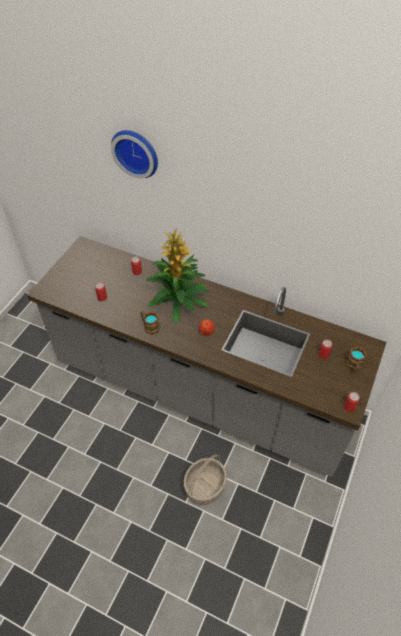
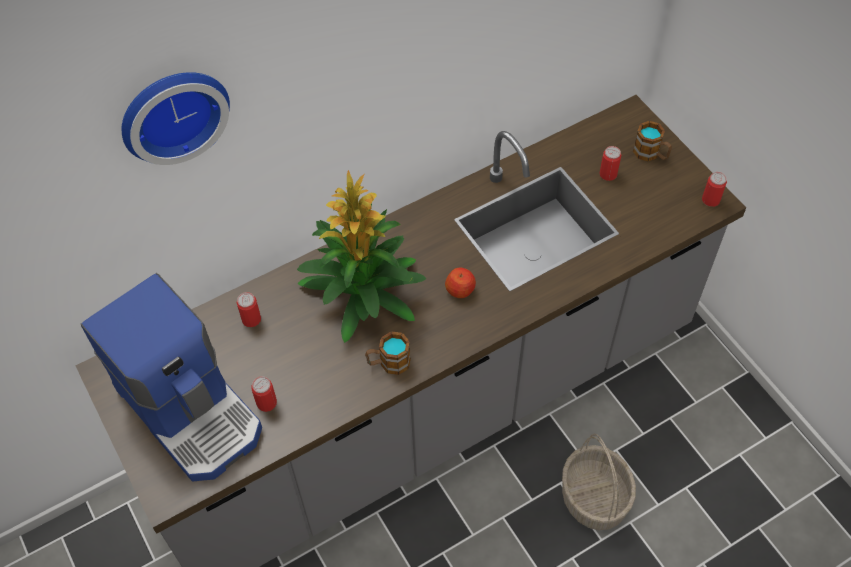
camera: 55 degrees left, 5 degrees up
(83, 277) = (192, 409): none -> coffee machine

